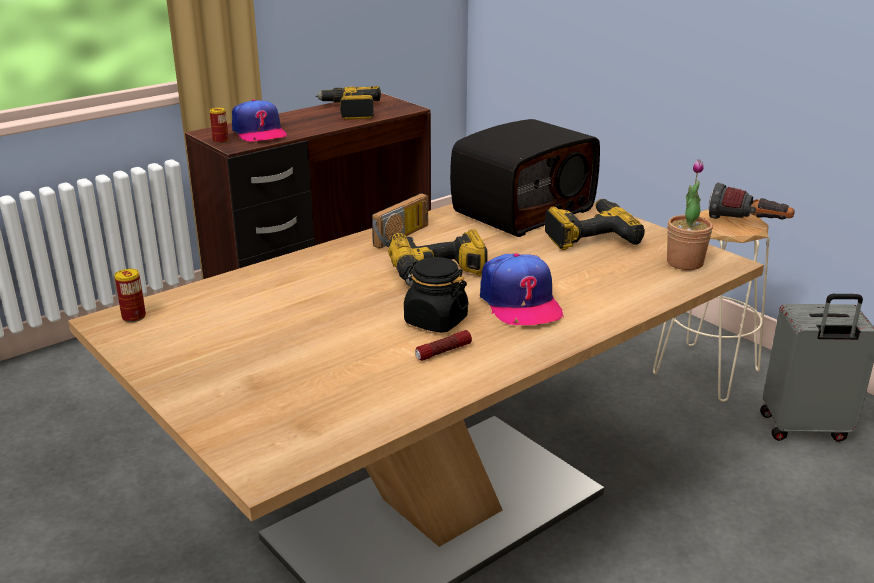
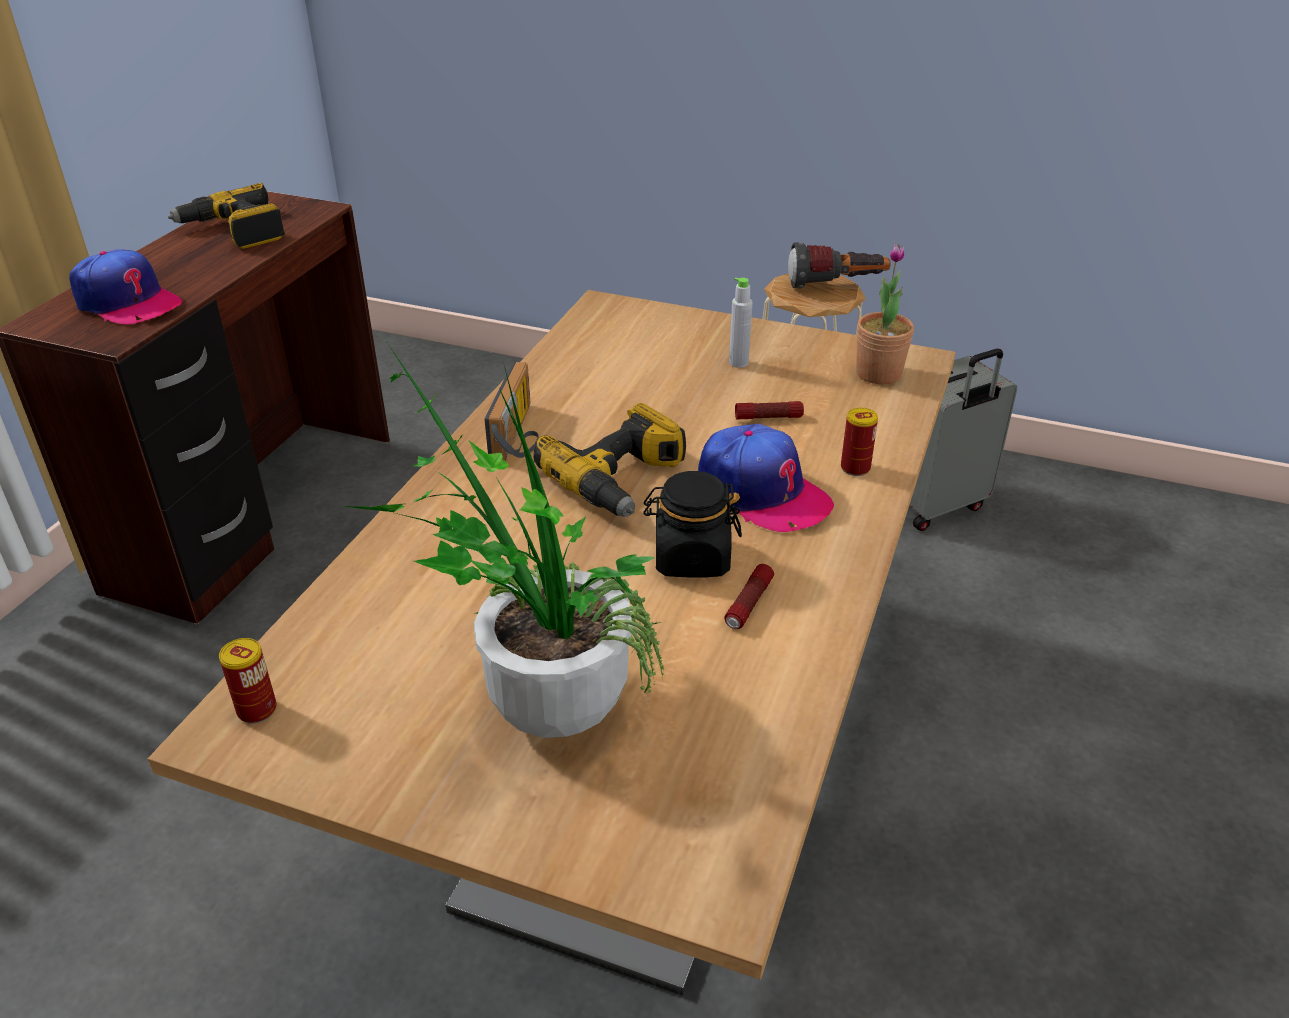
camera: 30 degrees left, 10 degrees up
(220, 141) = (78, 334): can -> can (855, 468)
(271, 355) = (535, 697): none -> potted plant
(522, 211) = (625, 345): radio -> none
(573, 267) = (768, 417): none -> flashlight
(588, 235) = (738, 362): power drill -> grey bottle

